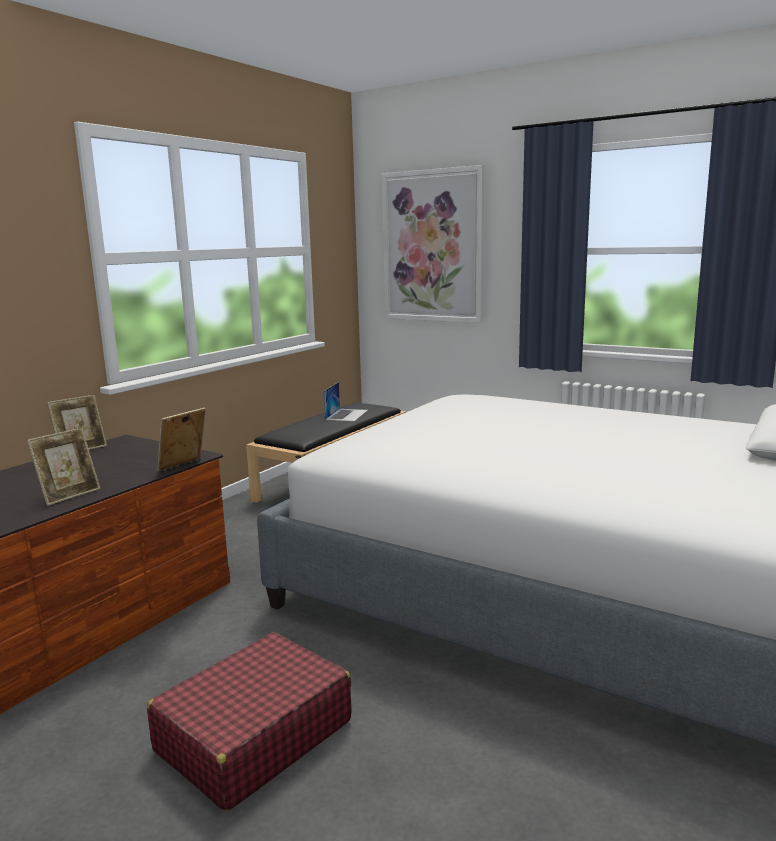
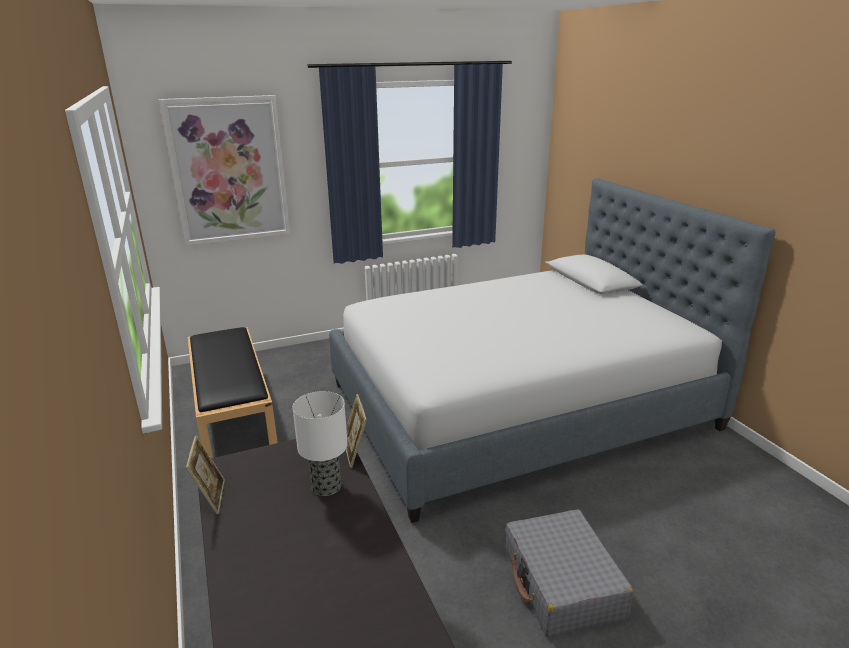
camera: 55 degrees left, 10 degrees up
(69, 495) = (360, 527): picture frame -> none
(121, 471) = (325, 486): none -> table lamp
(253, 736) = (562, 584): red suitcase -> grey suitcase
(346, 415) = (225, 350): laptop -> none

